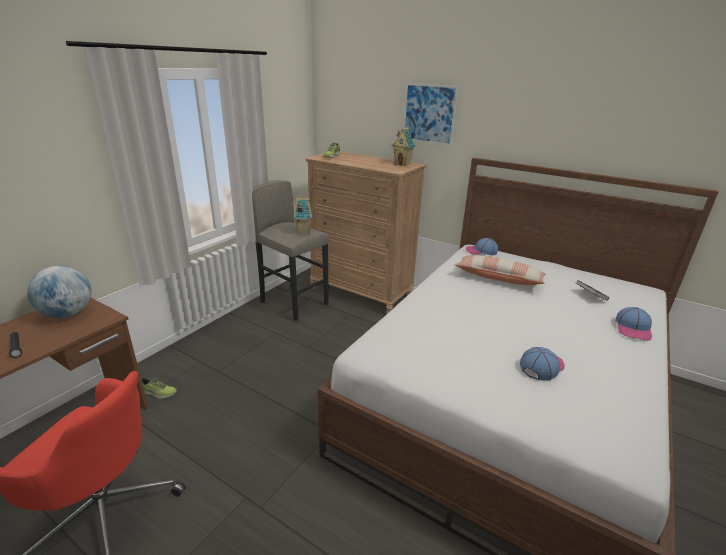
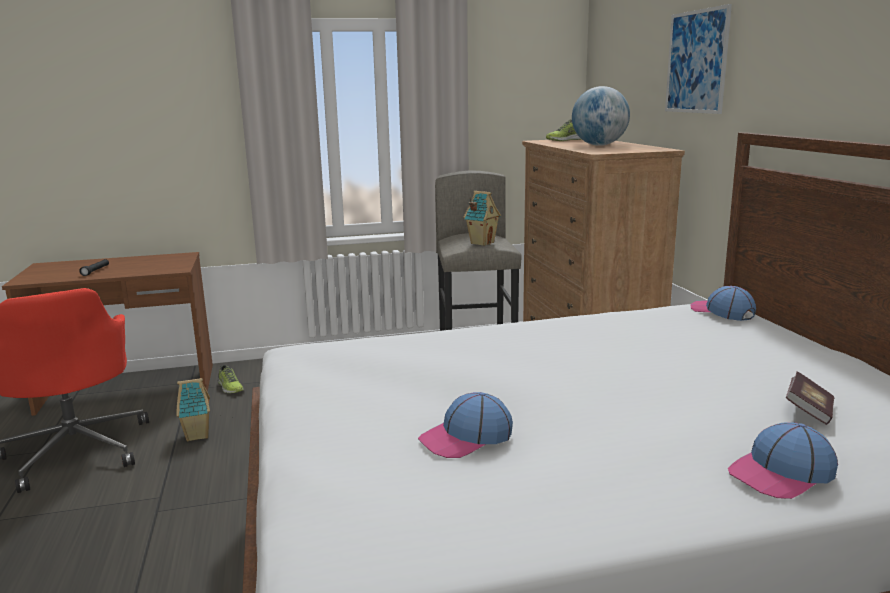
camera: 45 degrees right, 10 degrees down
(67, 314) = (161, 261): globe -> globe (599, 145)
(402, 164) = (641, 148): toy house -> toy house (198, 435)
(498, 278) = (665, 344): pillow -> none
(541, 366) = (466, 438): cap -> cap turned 150 degrees clockwise

